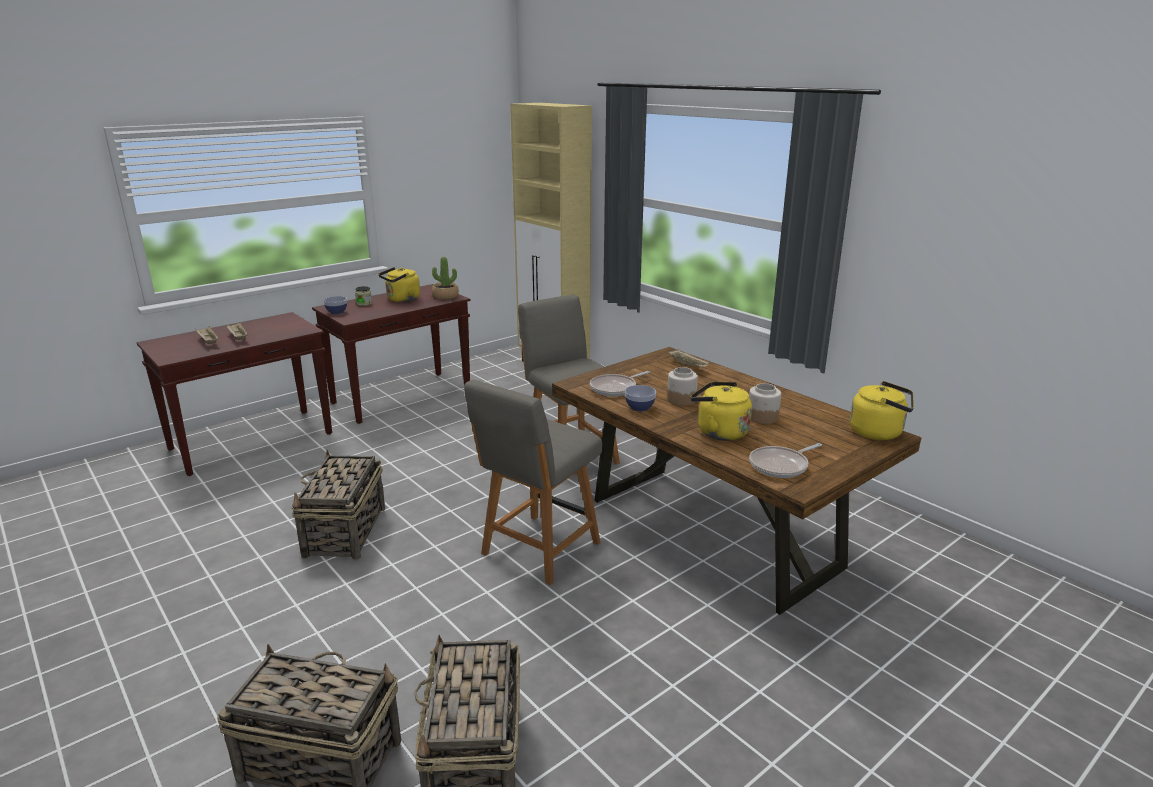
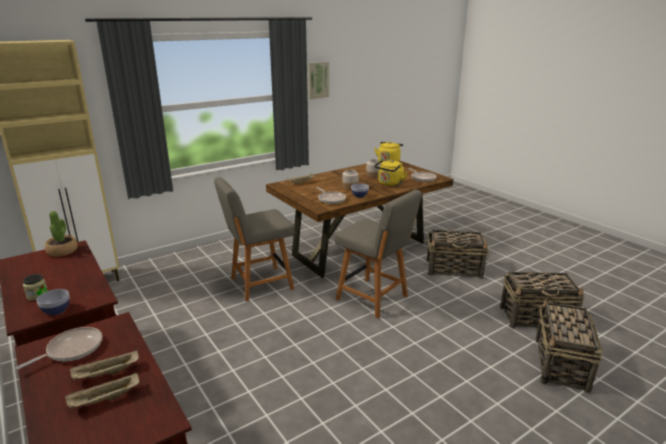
camera: 85 degrees left, 0 degrees up
(277, 325) = (72, 350): none -> frying pan
(344, 532) = (347, 383): basket -> basket (454, 269)
(401, 300) = (48, 273): yellow kettle -> none
(894, 220) = (317, 80): none -> picture

